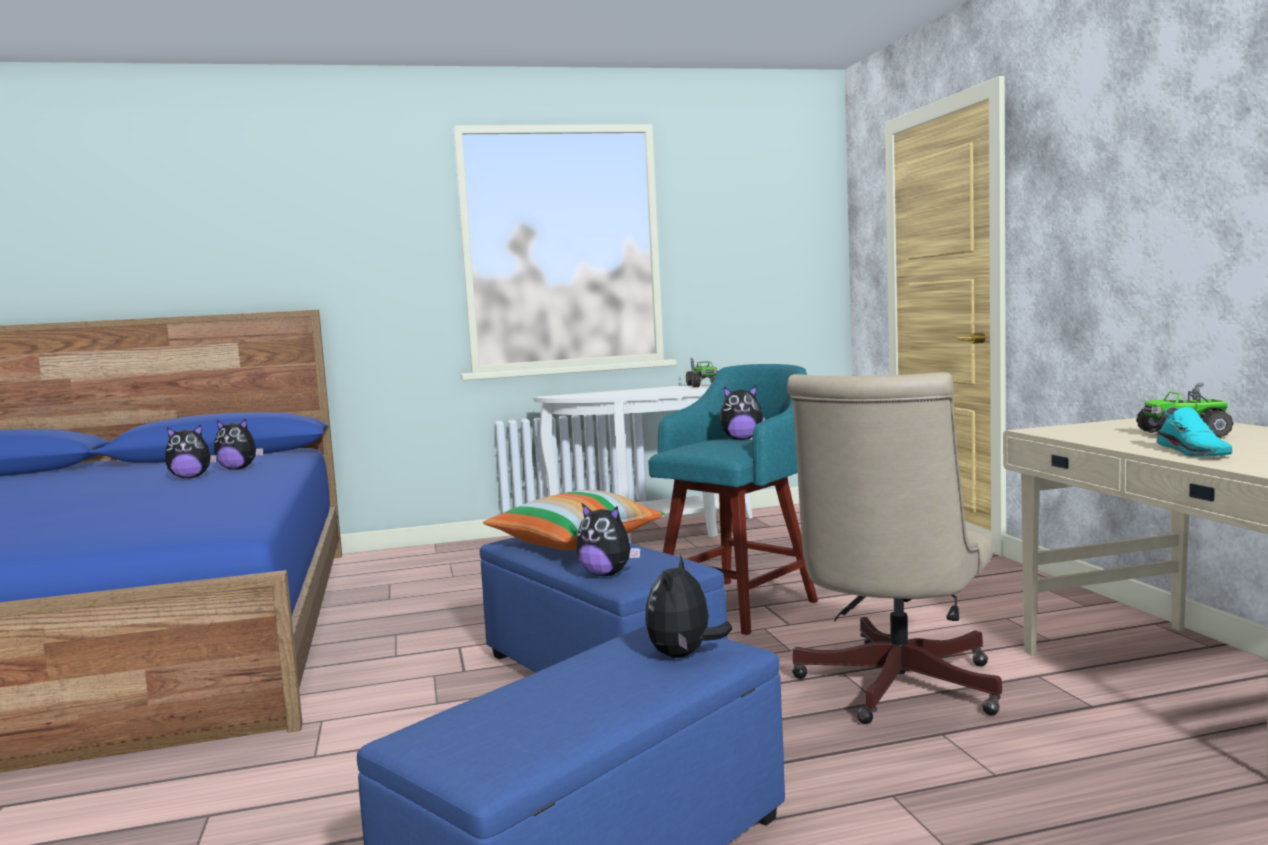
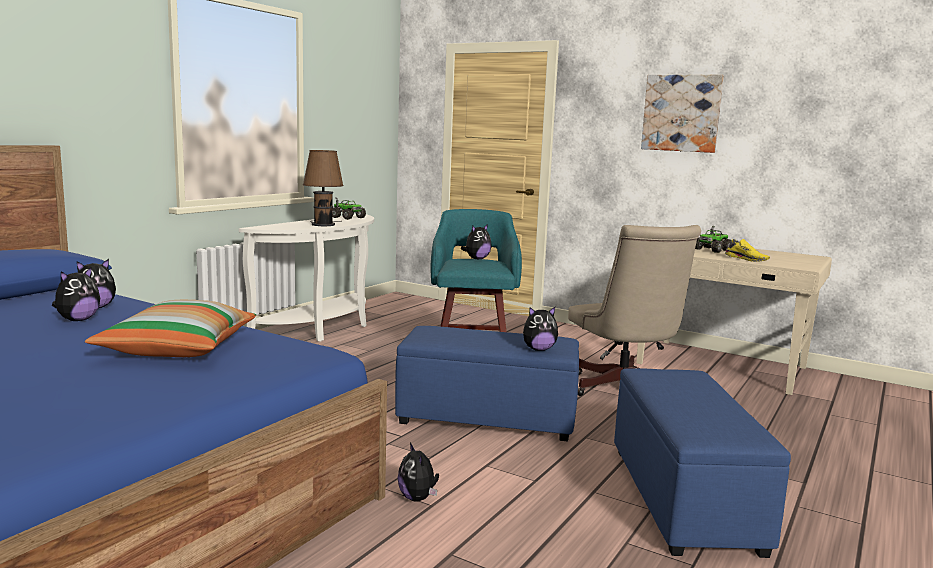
camera: 45 degrees left, 5 degrees up
(575, 542) = (463, 334): pillow -> pillow (178, 349)
(639, 392) = (323, 224): none -> brown table lamp
(683, 655) = (688, 379): plush toy -> plush toy (418, 498)
(1180, 158) = (681, 113): none -> picture
(1195, 452) = (746, 259): turquoise shoe -> yellow shoe

